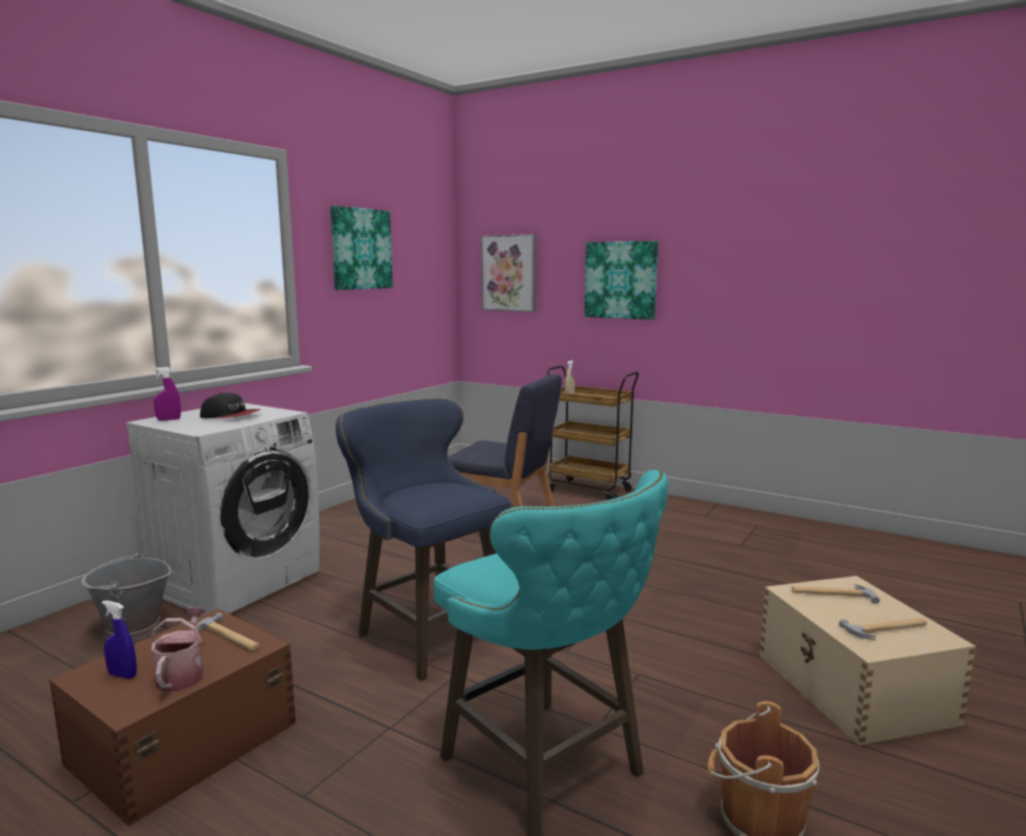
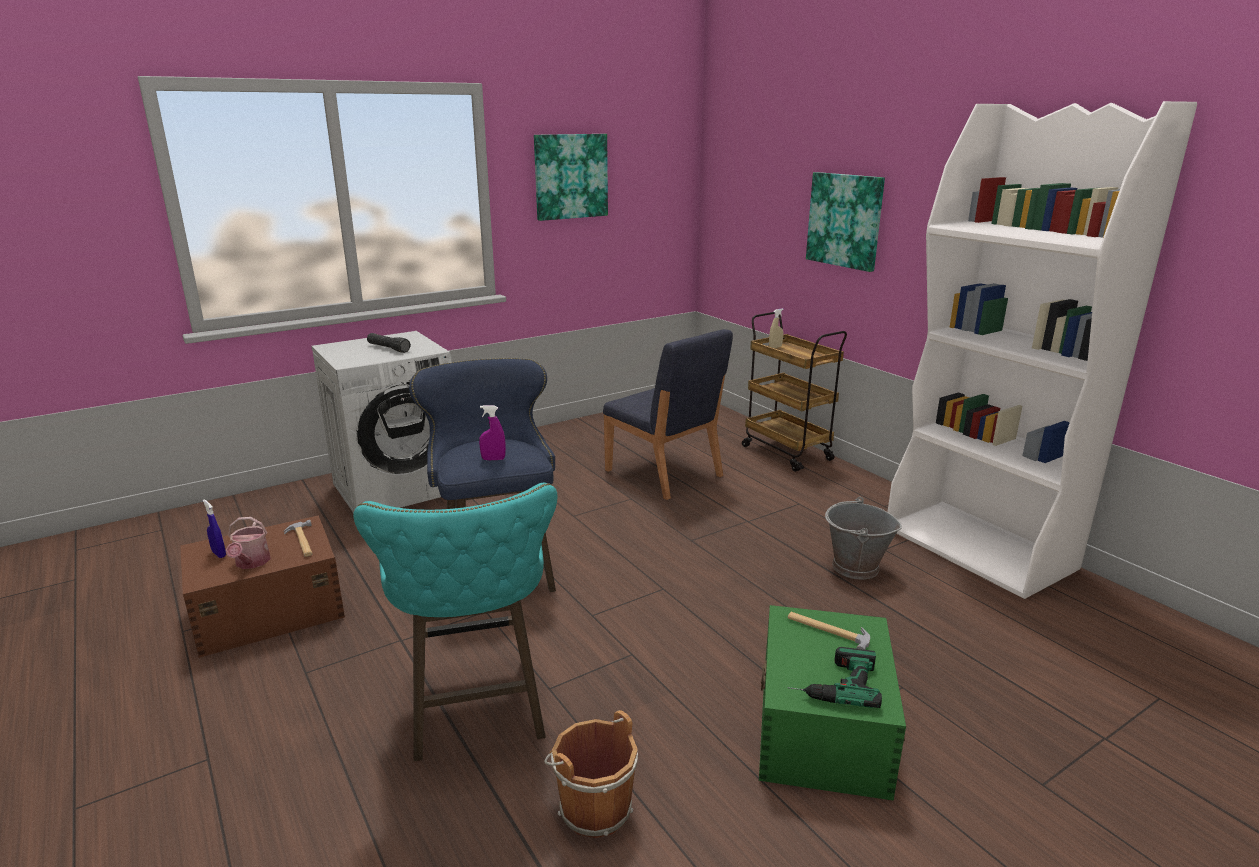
camera: 25 degrees right, 10 degrees up
(133, 630) = (303, 513): grey bucket -> grey bucket (855, 567)
(169, 419) = (341, 347): purple spray bottle -> purple spray bottle (493, 459)
(183, 674) = (251, 563): watering can -> watering can turned 150 degrees clockwise
(231, 416) = (388, 348): cap -> black flashlight
(509, 273) = (743, 200): picture -> none
(802, 531) = (980, 548): none -> white bookcase
(853, 688) = (821, 729): beige storage box -> green storage box
(887, 630) = (832, 682): hammer -> power drill

